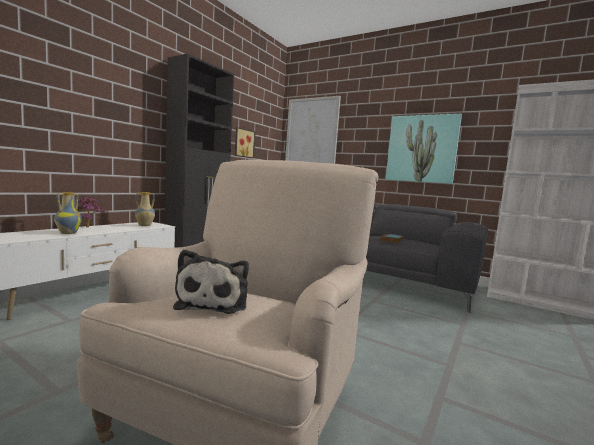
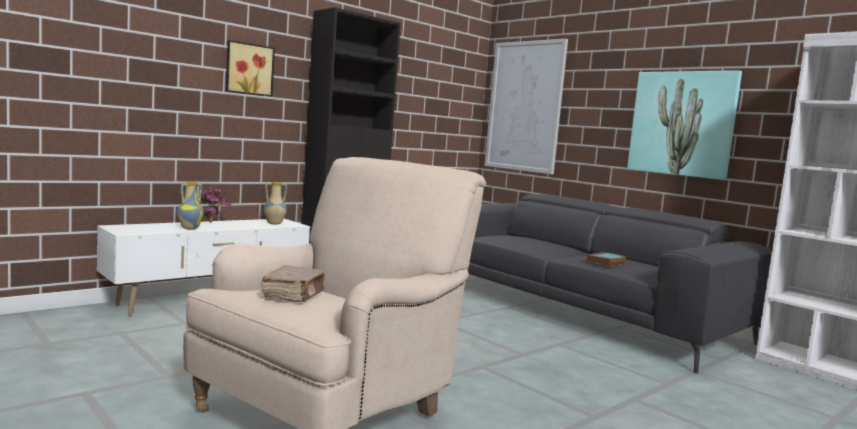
camera: 15 degrees right, 0 degrees up
(214, 302) = (294, 295): plush toy -> brown book
(243, 143) = (420, 112): picture -> picture (249, 69)

